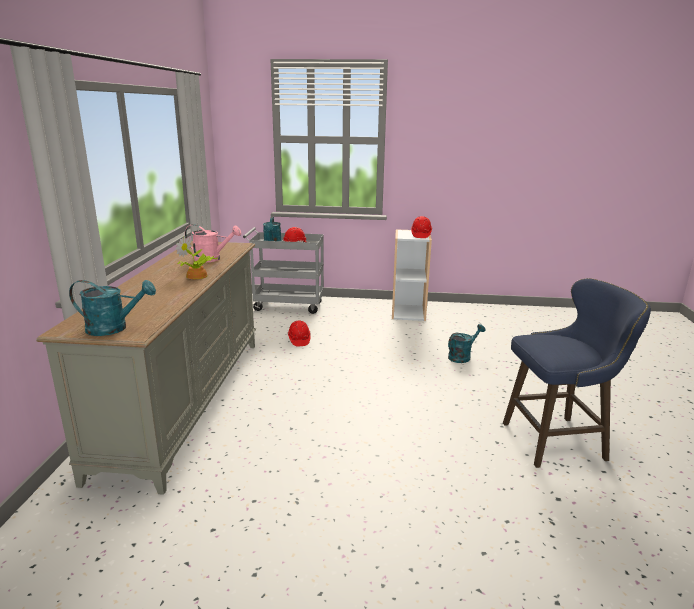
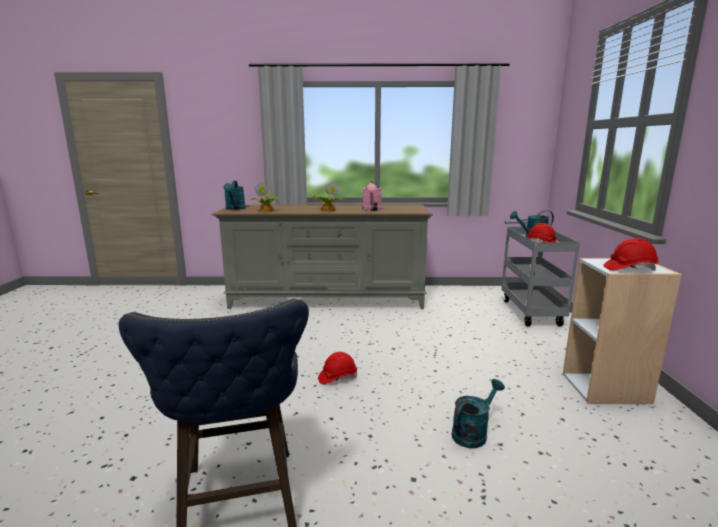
camera: 85 degrees right, 5 degrees down
(167, 307) = (266, 211): none -> potted plant
(299, 340) = (449, 324): red hard hat -> red hard hat (337, 377)
(462, 356) = (473, 433): turquoise watering can -> turquoise watering can turned 90 degrees counterclockwise

